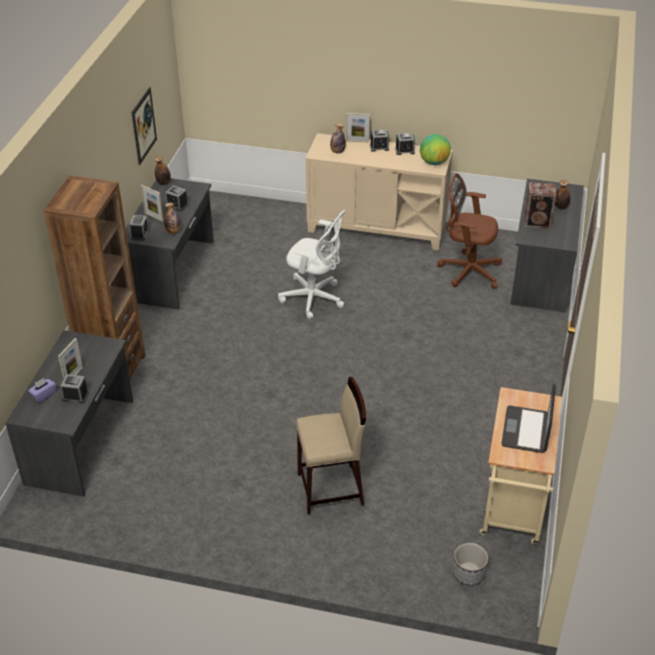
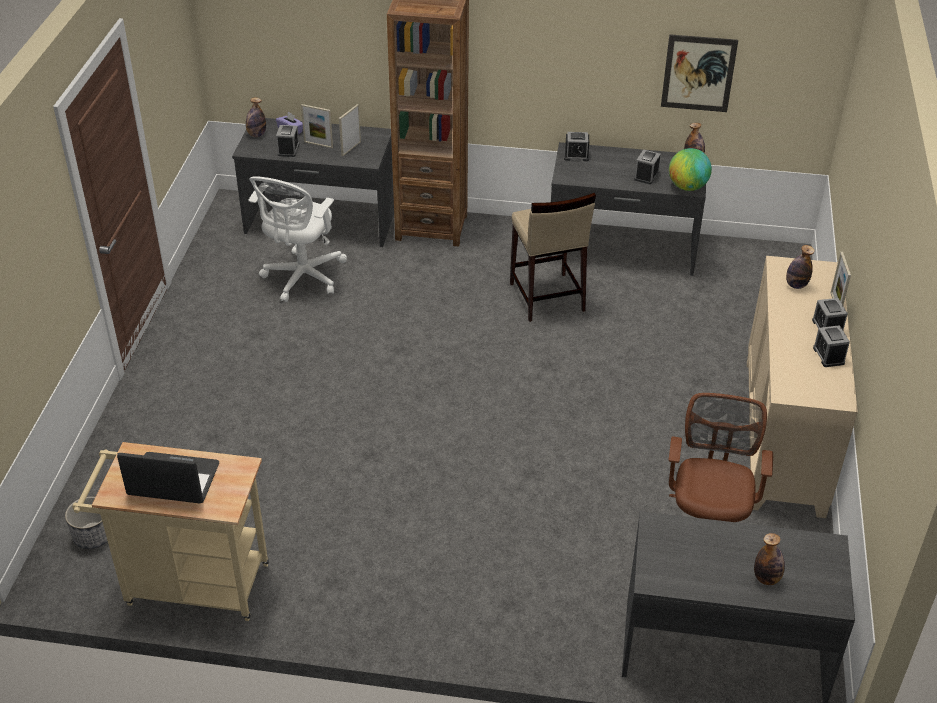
camera: 85 degrees right, 0 degrees up
(154, 217) = (615, 161): picture frame -> picture frame (351, 148)
(173, 231) = (587, 179): bottle -> bottle (256, 135)
(314, 298) = (593, 377): white office chair -> white office chair (302, 278)
(331, 489) = (239, 410): beige stool -> beige stool (546, 298)
(434, 162) = (806, 389): globe -> globe (687, 187)
(538, 222) = (709, 543): speaker -> none

